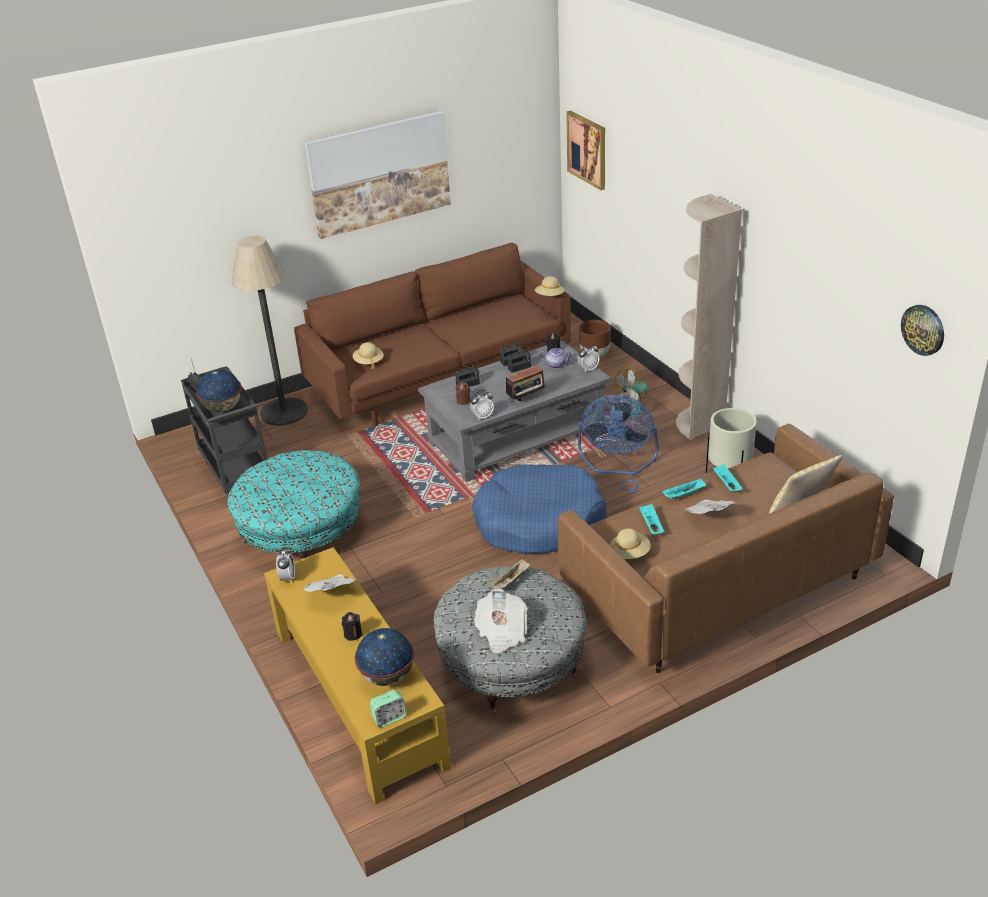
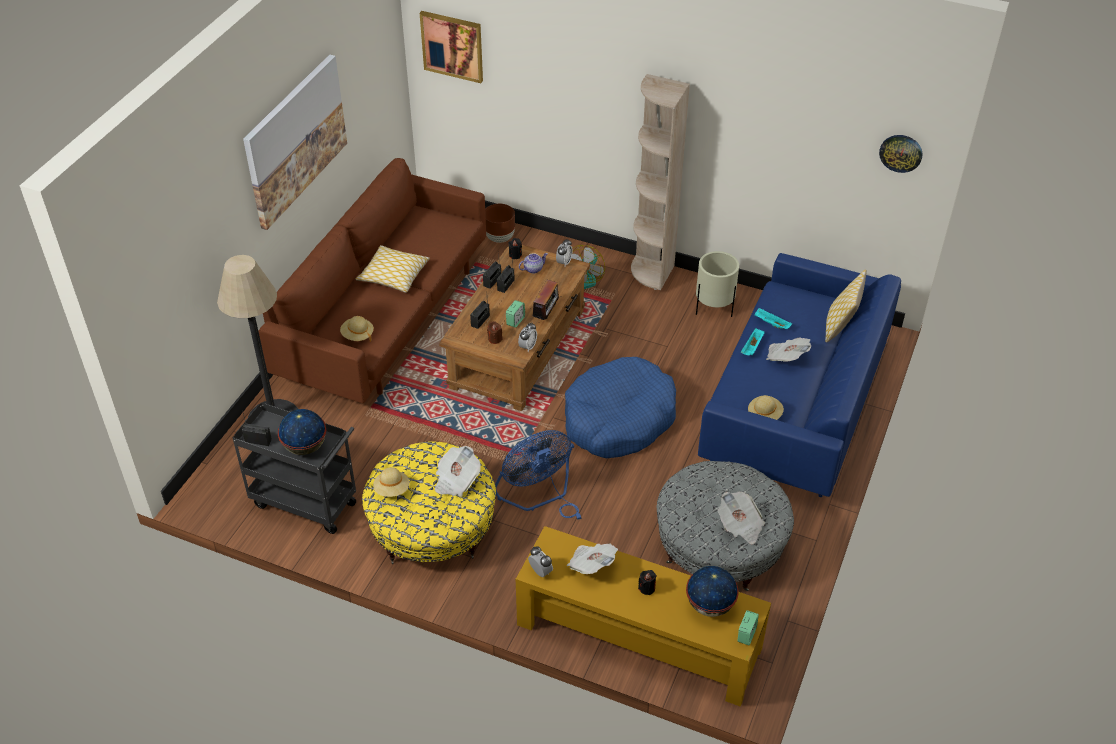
camera: 40 degrees left, 10 degrees up
(301, 532) = (432, 527): turquoise ottoman -> yellow ottoman
(316, 487) = (456, 480): none -> newspaper
(444, 333) = (393, 275): none -> pillow
(495, 395) = (515, 321): none -> alarm clock
(510, 581) = (702, 482): beige tray -> none
(517, 437) = (518, 348): grey coffee table -> brown coffee table
(549, 296) = (469, 202): beige hat -> beige hat (392, 489)
(619, 467) = (628, 340): blue fan -> blue fan (543, 495)
(651, 525) = (756, 384): turquoise tray -> none
(717, 585) = (793, 407): brown sofa -> blue sofa

